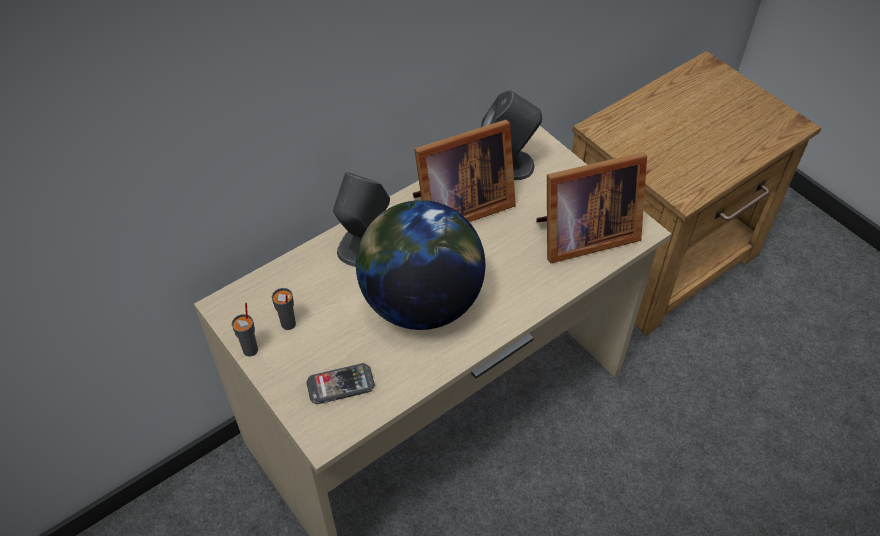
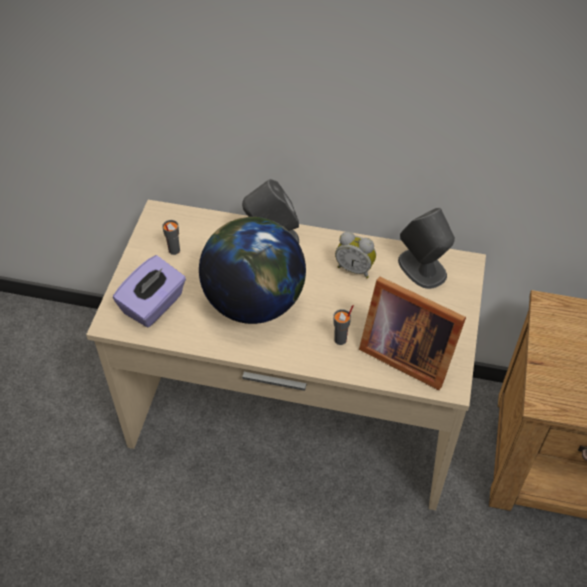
camera: 50 degrees right, 0 degrees up
(251, 349) = (139, 247): grey cup -> grey cup (341, 340)
(340, 385) = (154, 305): phone -> purple tissue box
(458, 207) = (355, 268): picture frame -> alarm clock

